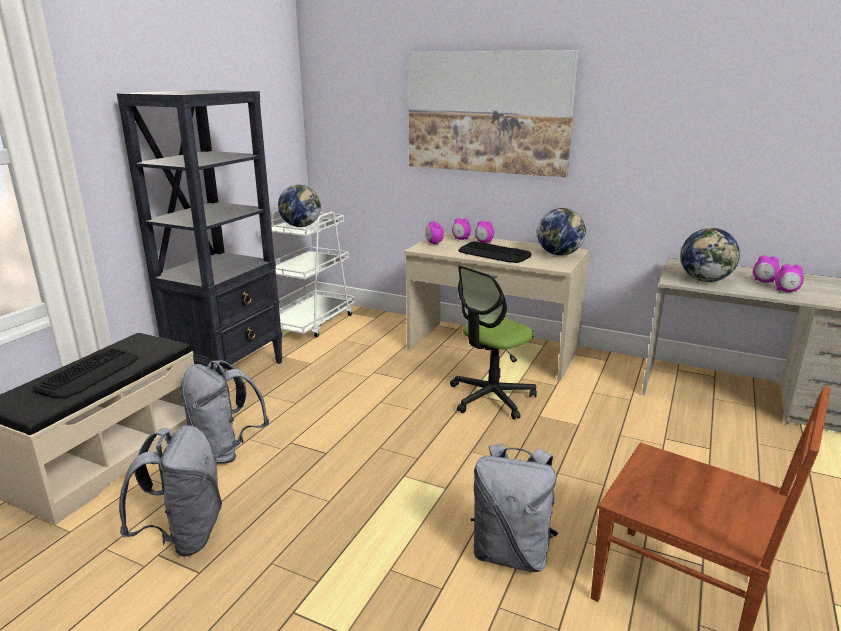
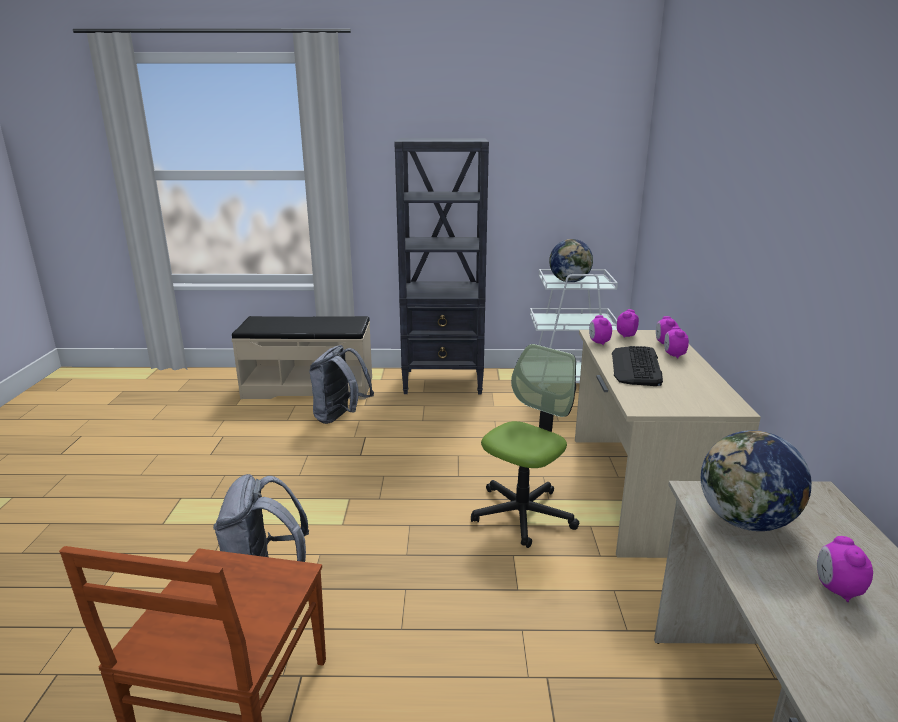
camera: 65 degrees right, 0 degrees up
(89, 374) = (298, 324): keyboard -> none
(184, 535) = (242, 437): grey backpack -> none
(487, 112) = (731, 187): picture -> none
(491, 397) = (523, 514): office chair -> office chair turned 105 degrees clockwise
(559, 254) = (698, 400): globe -> none
(786, 291) = (809, 619): alarm clock -> alarm clock (598, 342)

